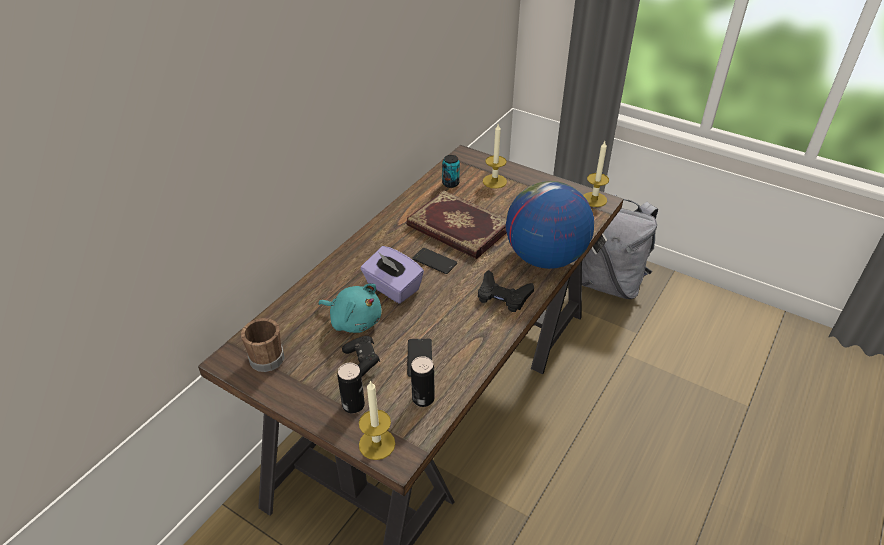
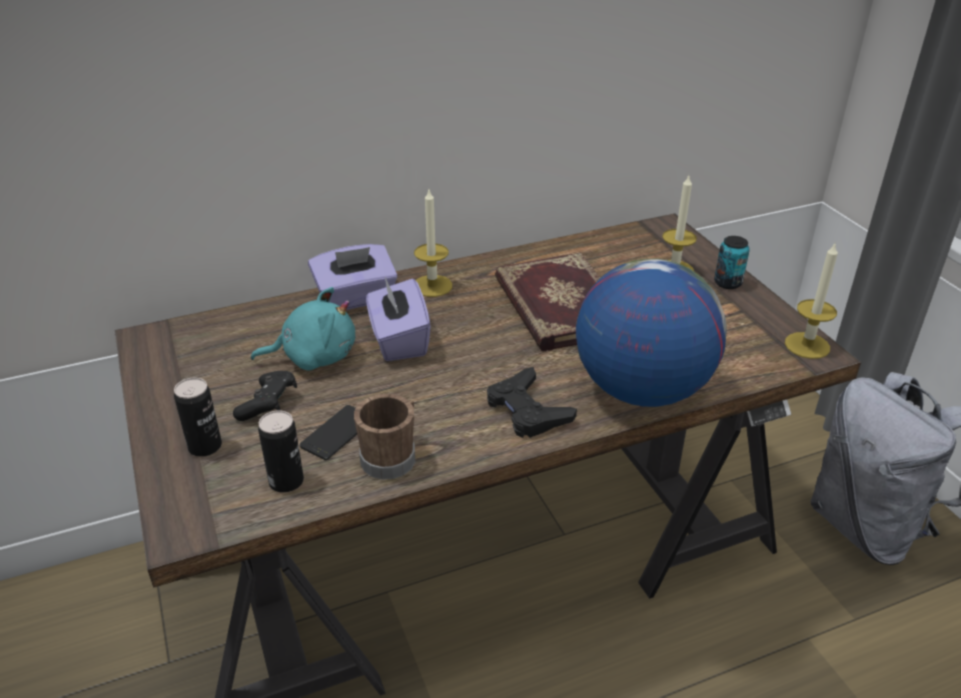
camera: 35 degrees right, 5 degrees down
(267, 355) = (185, 351): brown mug -> brown mug (392, 456)
(337, 273) = (356, 299): none -> purple tissue box
(354, 320) = (314, 356): turquoise plush toy -> turquoise plush toy turned 75 degrees counterclockwise
(377, 444) = (177, 503): candle -> candle (432, 286)
(434, 261) = (484, 332): phone -> none
(450, 183) = (609, 252): can -> can (727, 283)

